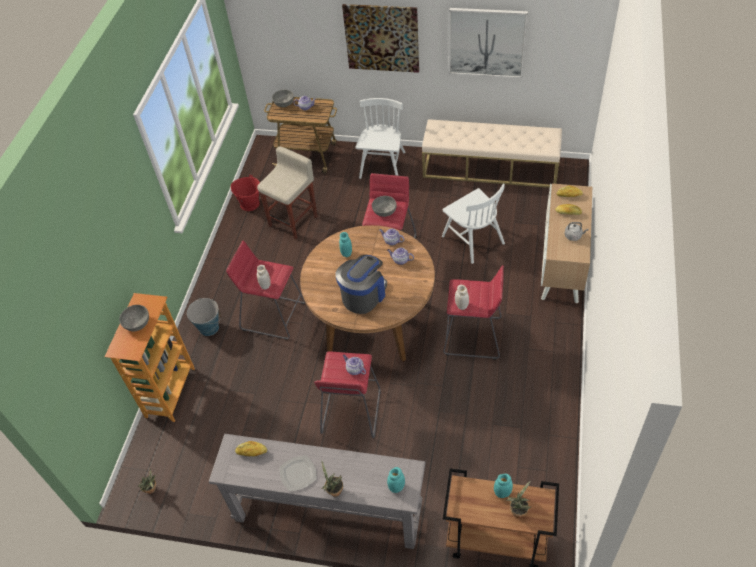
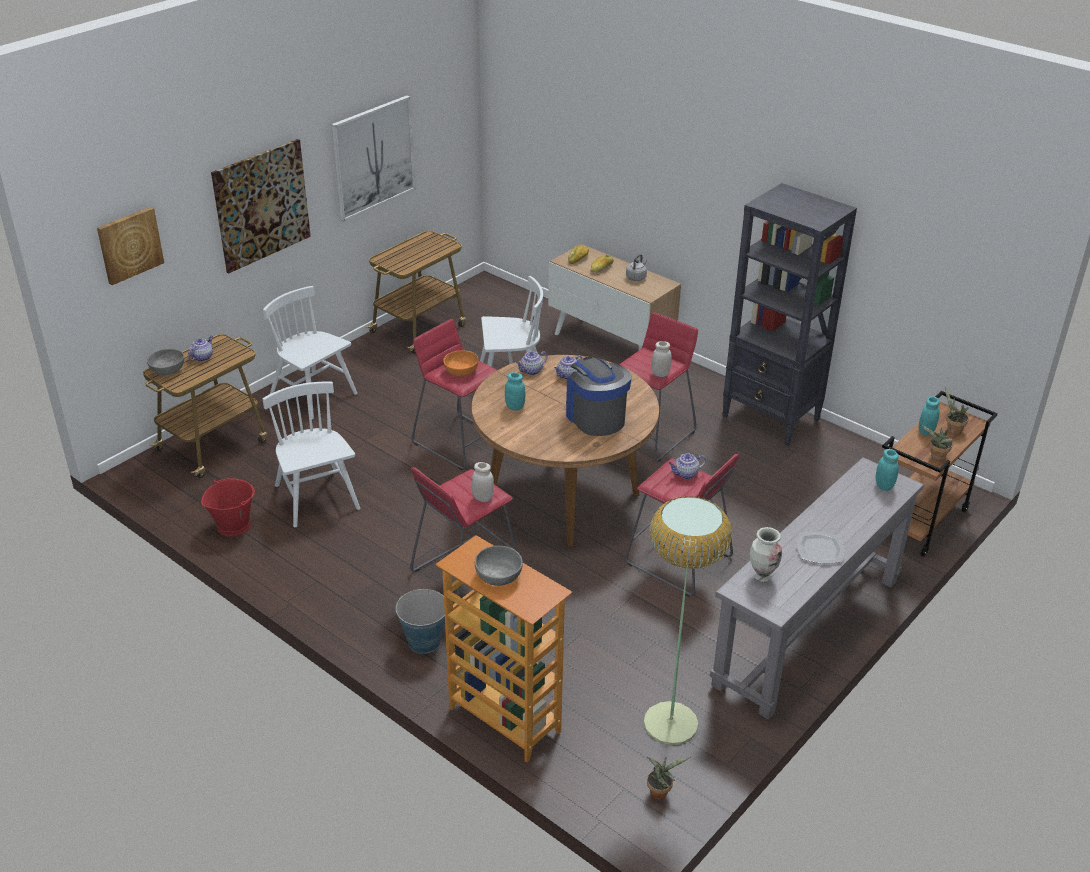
camera: 65 degrees left, 15 degrees down
(206, 471) = (670, 723): none -> floor lamp
(251, 452) = (762, 576): bread -> vase
(280, 24) = (129, 245): none -> picture
(294, 220) = (317, 497): beige stool -> white chair
(333, 490) = (860, 530): potted plant -> potted plant (936, 457)
(384, 211) = (461, 371): grey bowl -> orange bowl
(490, 168) = (419, 328): beige bench -> cart
(550, 397) = (771, 419): none -> black bookcase

